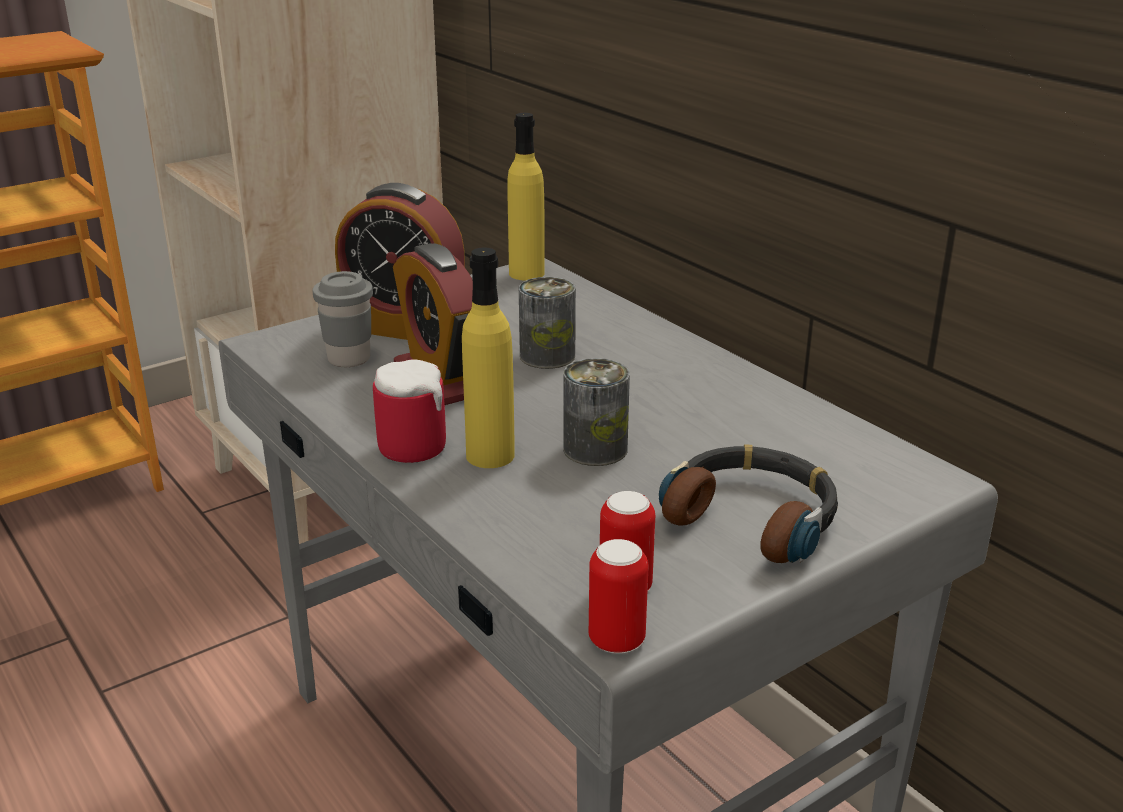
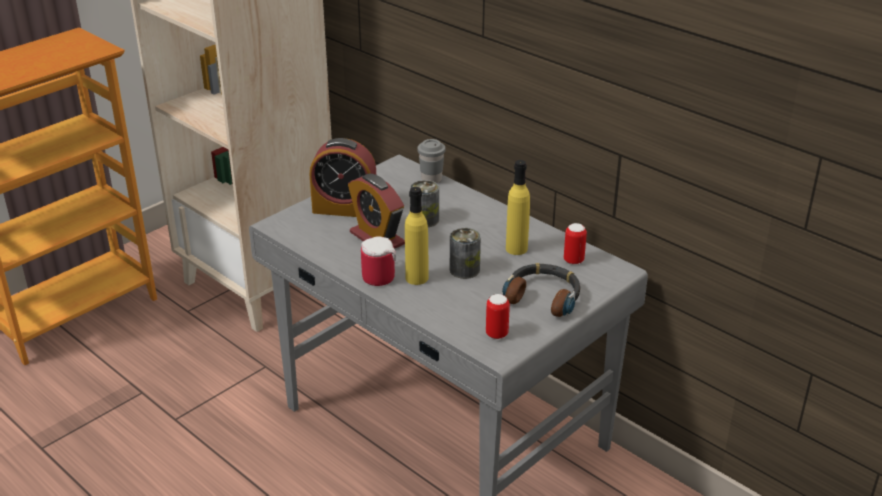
camera: 10 degrees left, 5 degrees up
(349, 359) = (324, 231): grey cup -> grey cup (431, 179)
(526, 273) = (396, 167): yellow bottle -> yellow bottle (516, 248)
(616, 641) = (499, 356): can -> can (573, 261)

